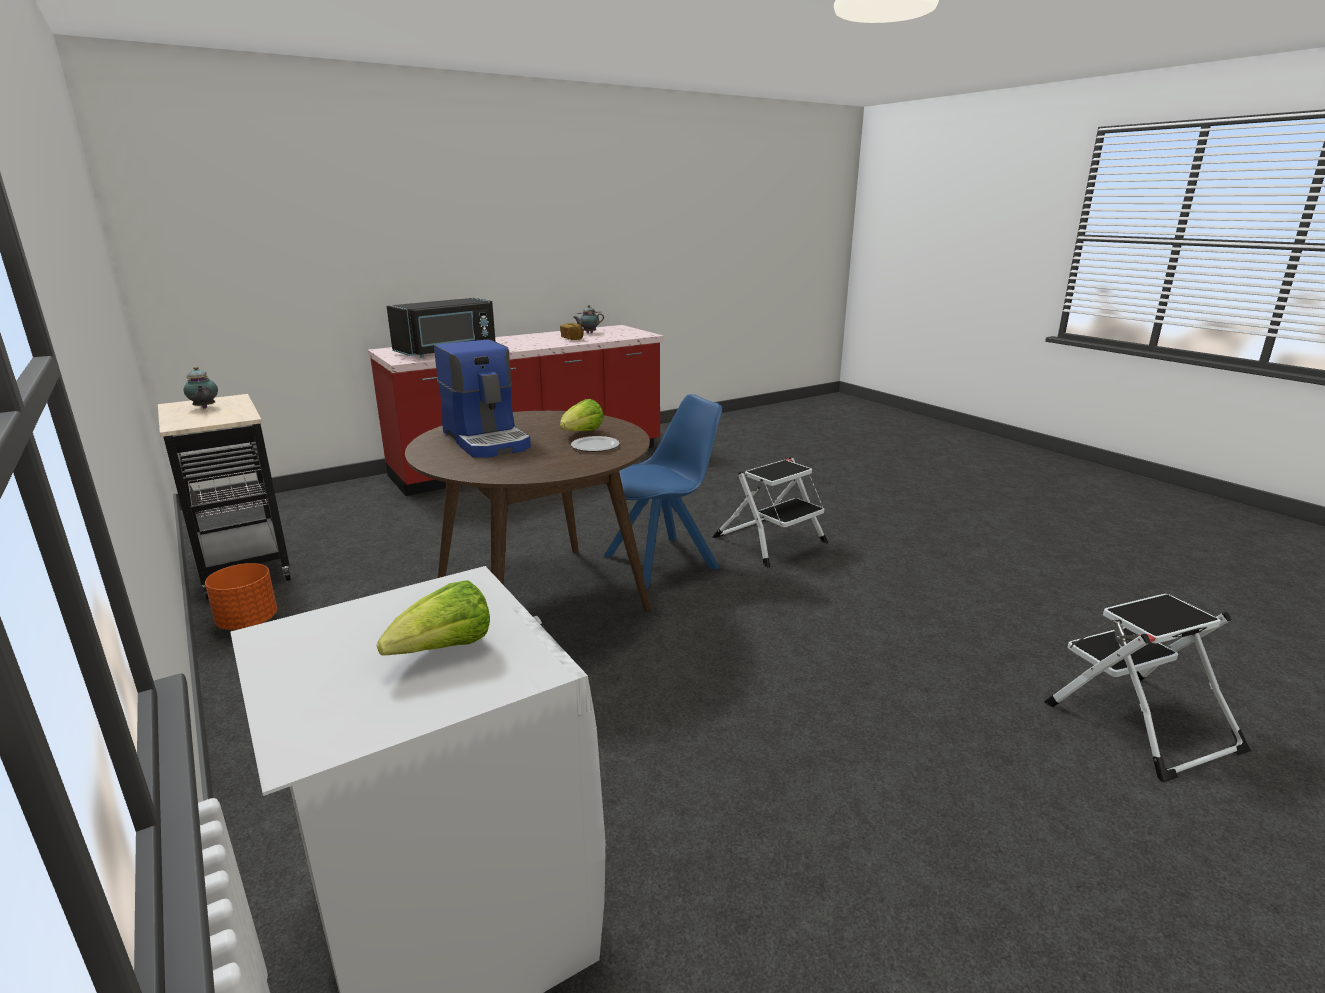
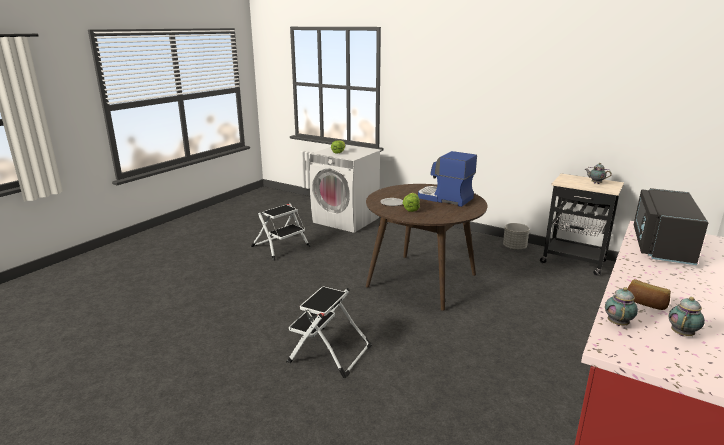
camera: 155 degrees right, 0 degrees up
(248, 622) = (514, 247): orange planter -> grey planter
(614, 337) = (617, 323): none -> teapot
(663, 561) = (385, 316): blue chair -> none
(1141, 722) = (147, 289): step ladder -> step ladder (280, 247)

